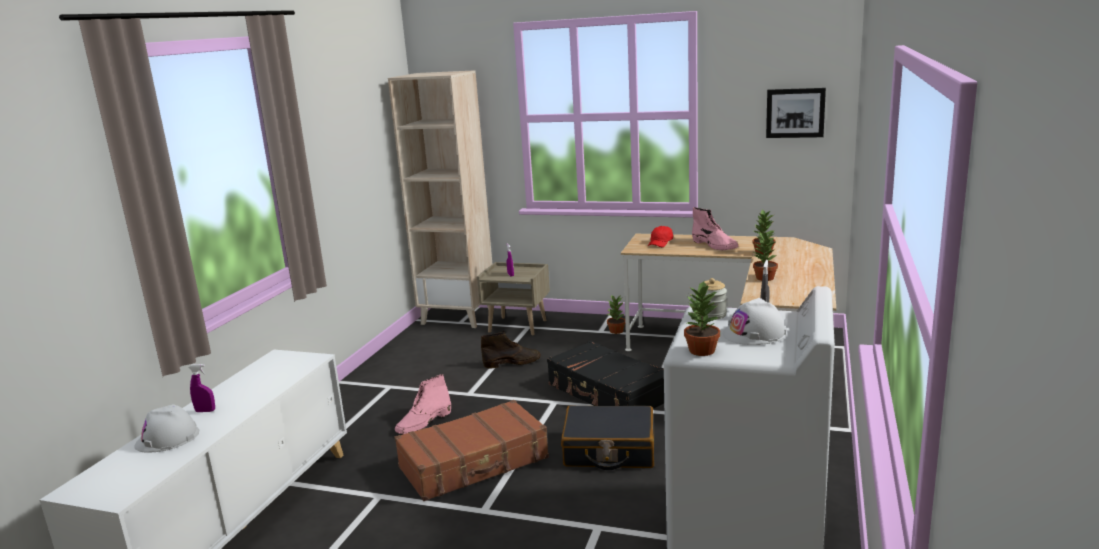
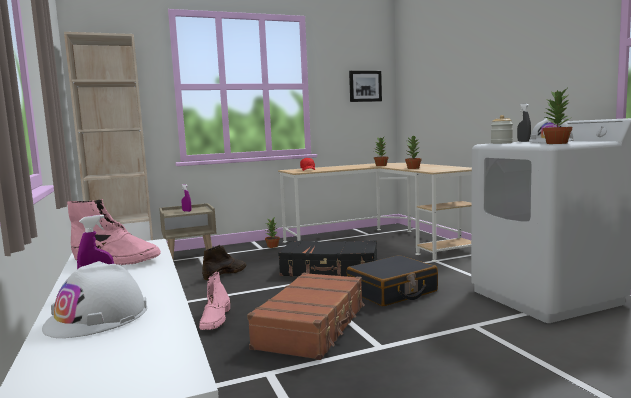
camera: 40 degrees left, 10 degrees down
(715, 245) = (344, 167): pink boot -> pink boot (117, 260)

